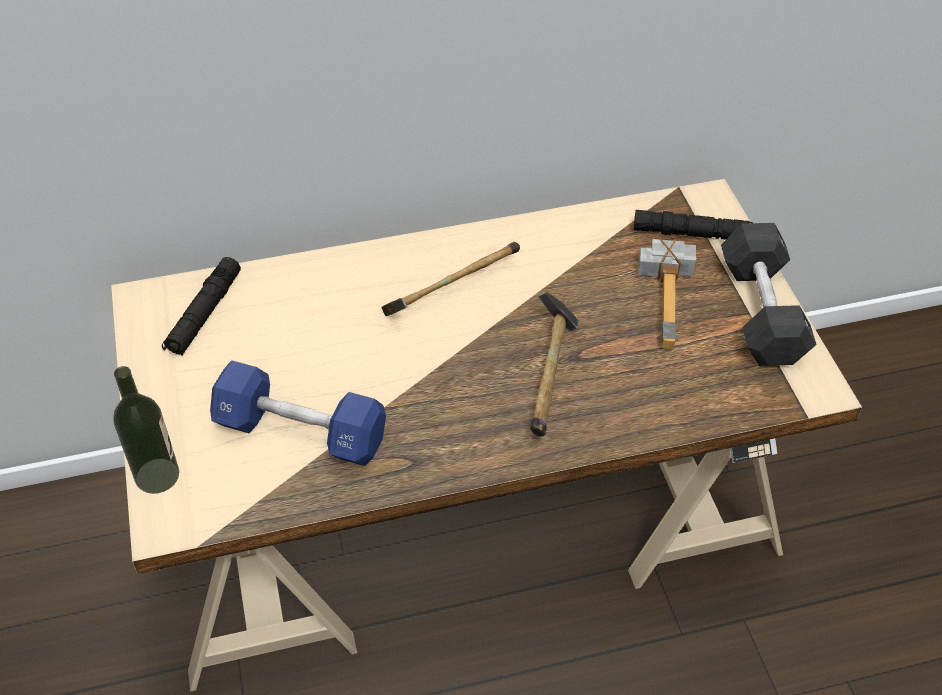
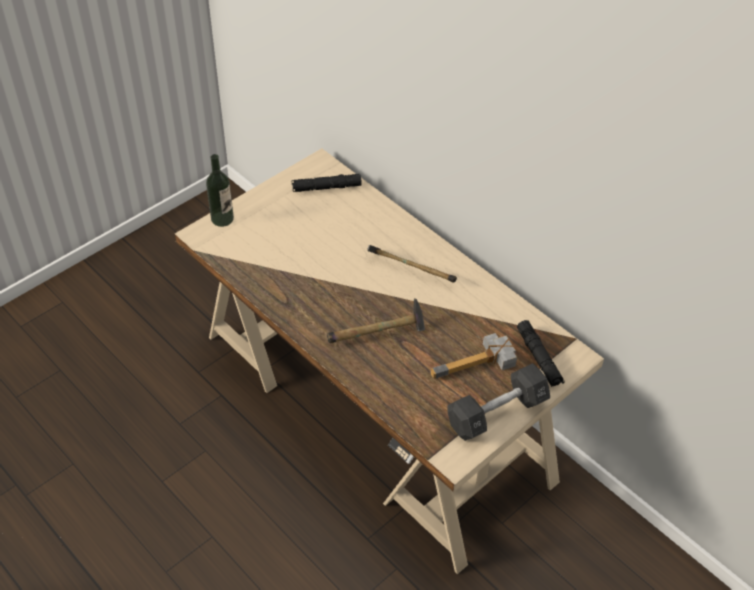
camera: 60 degrees right, 0 degrees up
(301, 432) = (278, 255): blue dumbbell -> none

